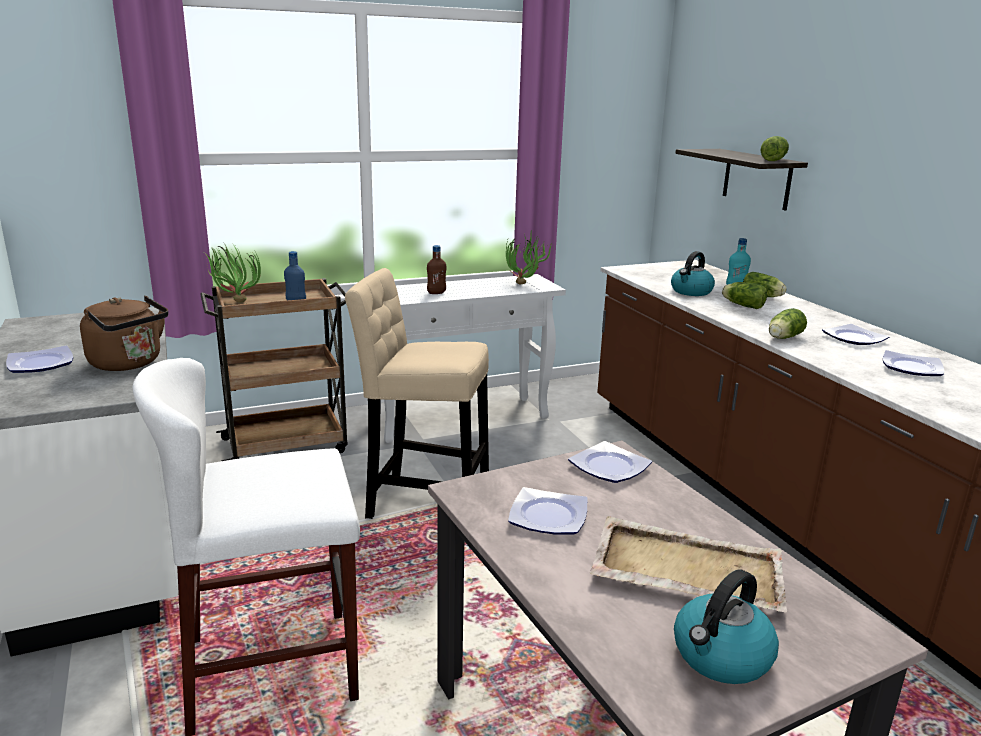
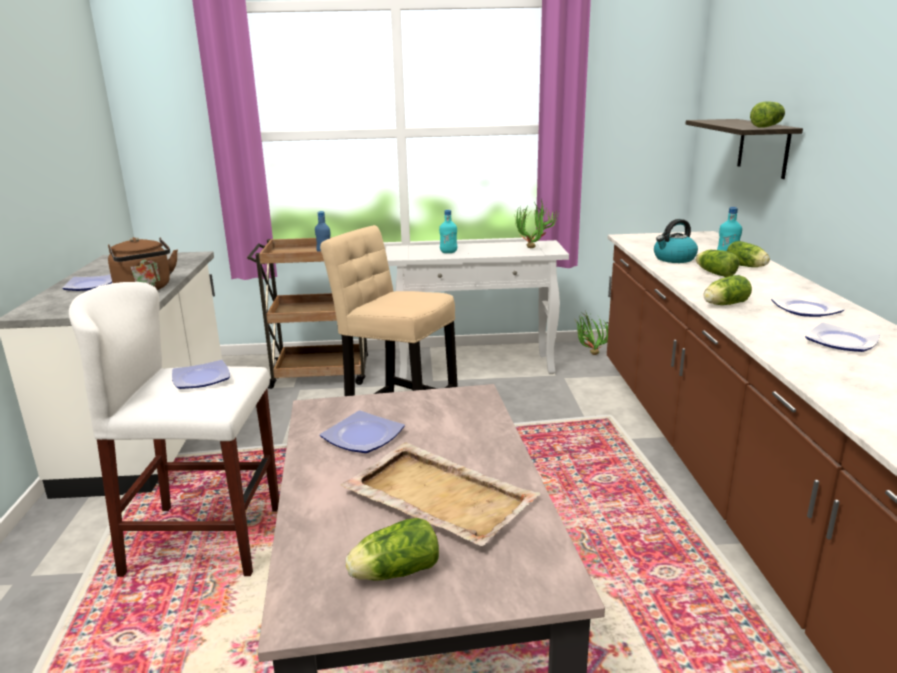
camera: 20 degrees right, 0 degrees up
(233, 302) = (278, 252): potted plant -> potted plant (589, 354)
(436, 293) = (448, 252): brown bottle -> turquoise bottle
(611, 467) = (459, 404): plate -> plate (202, 379)
(721, 657) = (392, 572): kettle -> lettuce

